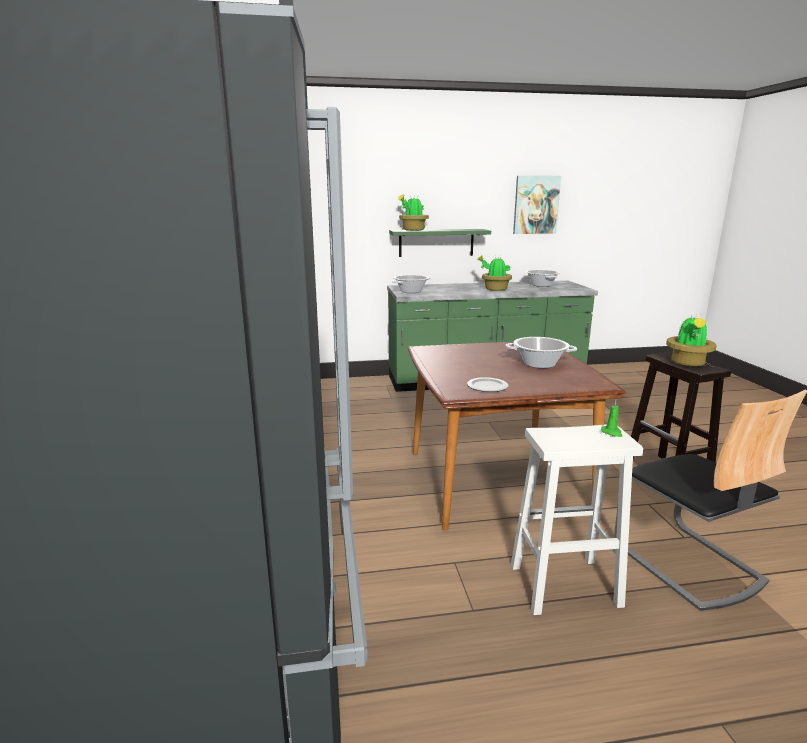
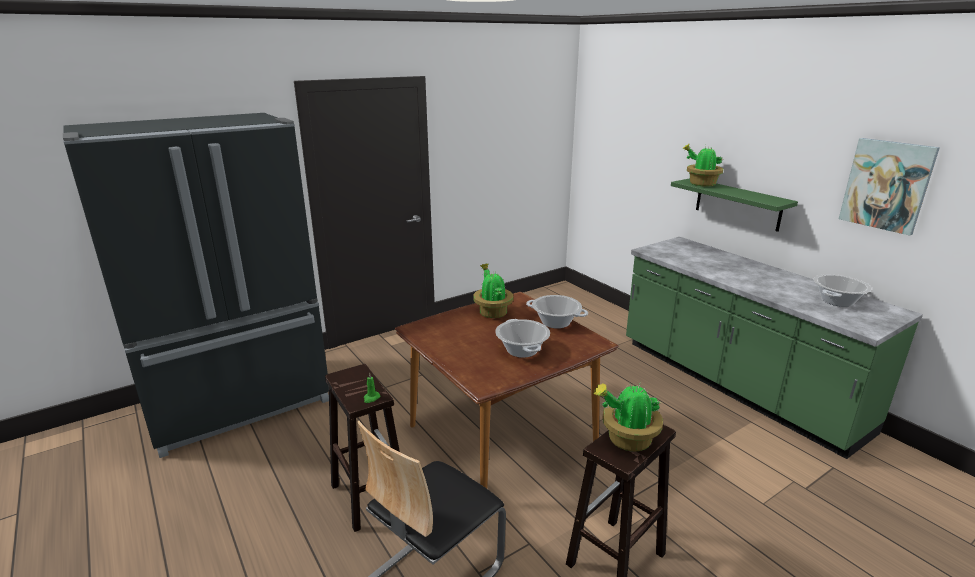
camera: 65 degrees right, 5 degrees up
(411, 291) = (664, 250): cooking pot -> cooking pot (555, 322)
(487, 387) = (437, 337): plate -> none
(495, 289) = (750, 281): potted plant -> potted plant (492, 312)
(563, 585) = (368, 496): white stool -> brown stool

